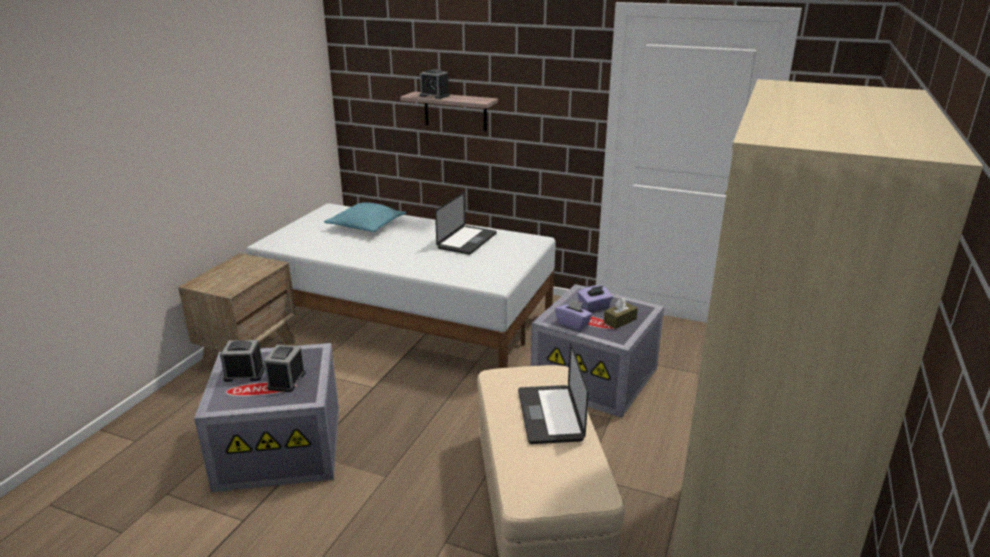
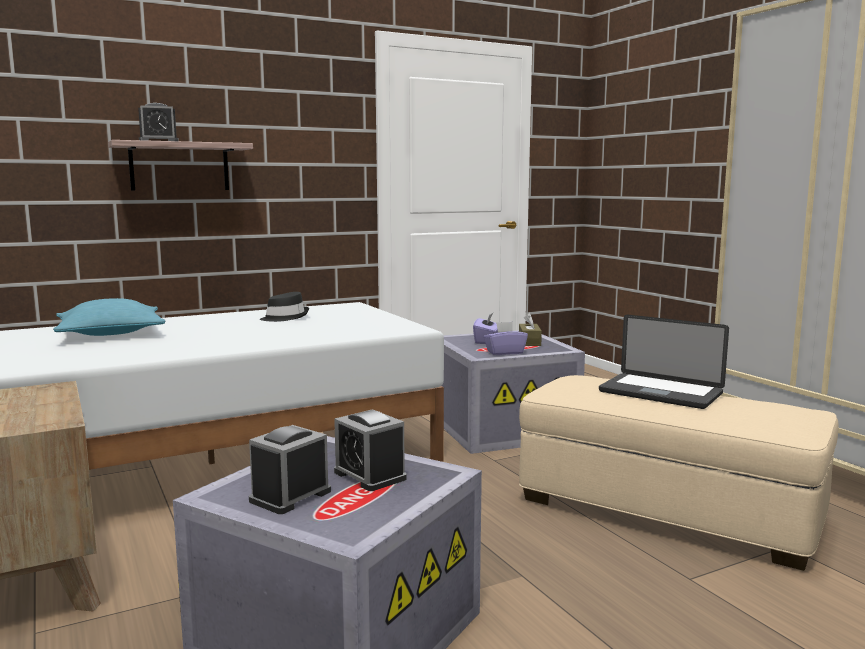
camera: 50 degrees left, 15 degrees down
(467, 241) = (285, 317): laptop -> black hat

